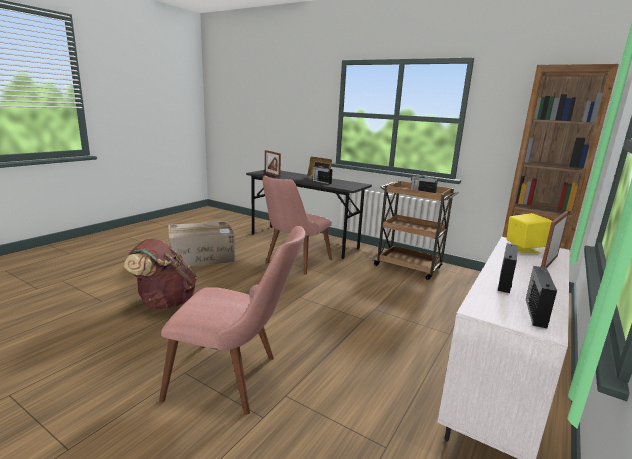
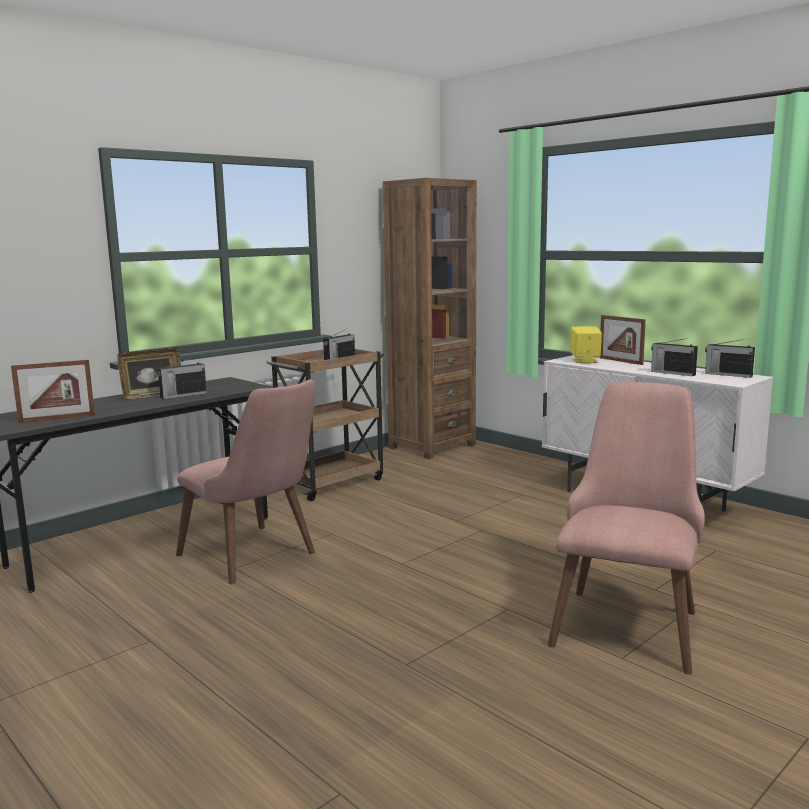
camera: 75 degrees left, 5 degrees down
(165, 302) = (380, 694): brown backpack -> none
(202, 256) = (135, 657): cardboard box -> none

